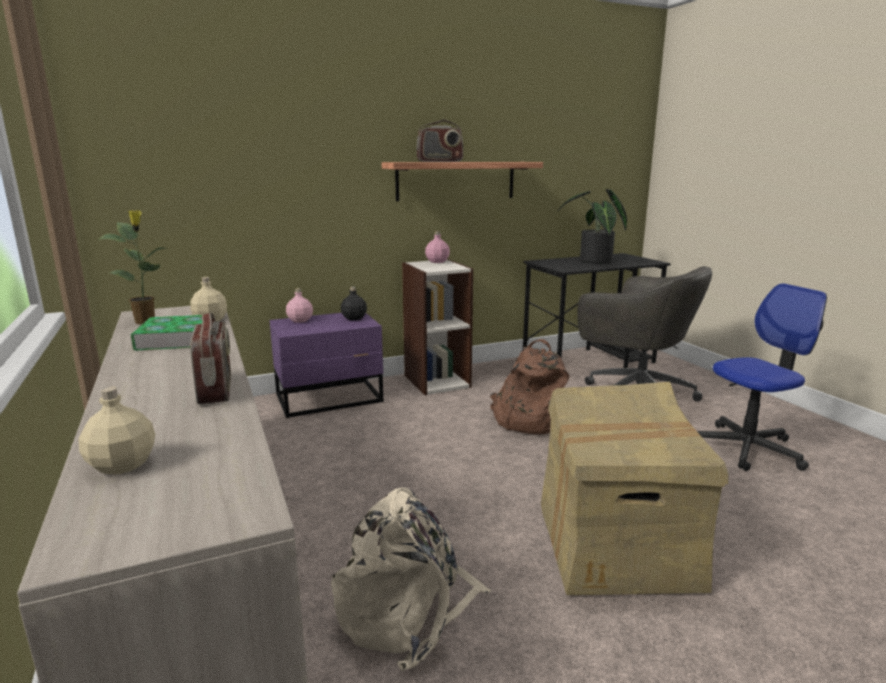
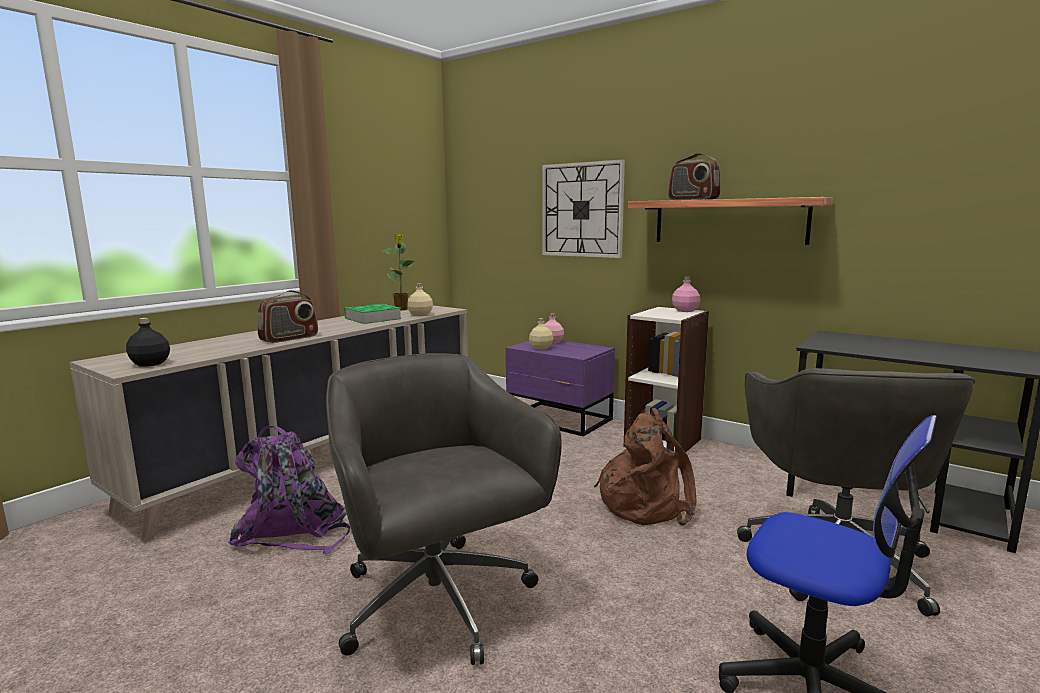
camera: 60 degrees right, 5 degrees down
(122, 465) = (181, 348): beige bottle -> beige bottle (540, 348)
(310, 170) = (582, 210): none -> wall clock
(354, 318) = (586, 350): black bottle -> black bottle (151, 364)
(407, 610) = (294, 530): beige backpack -> purple backpack
(594, 261) = (912, 348): potted plant -> none
(615, 544) = (438, 604): cardboard box -> grey office chair

